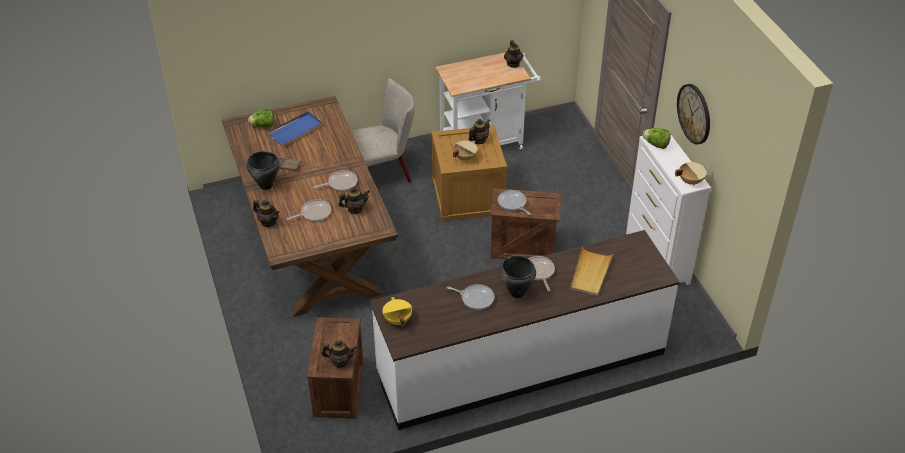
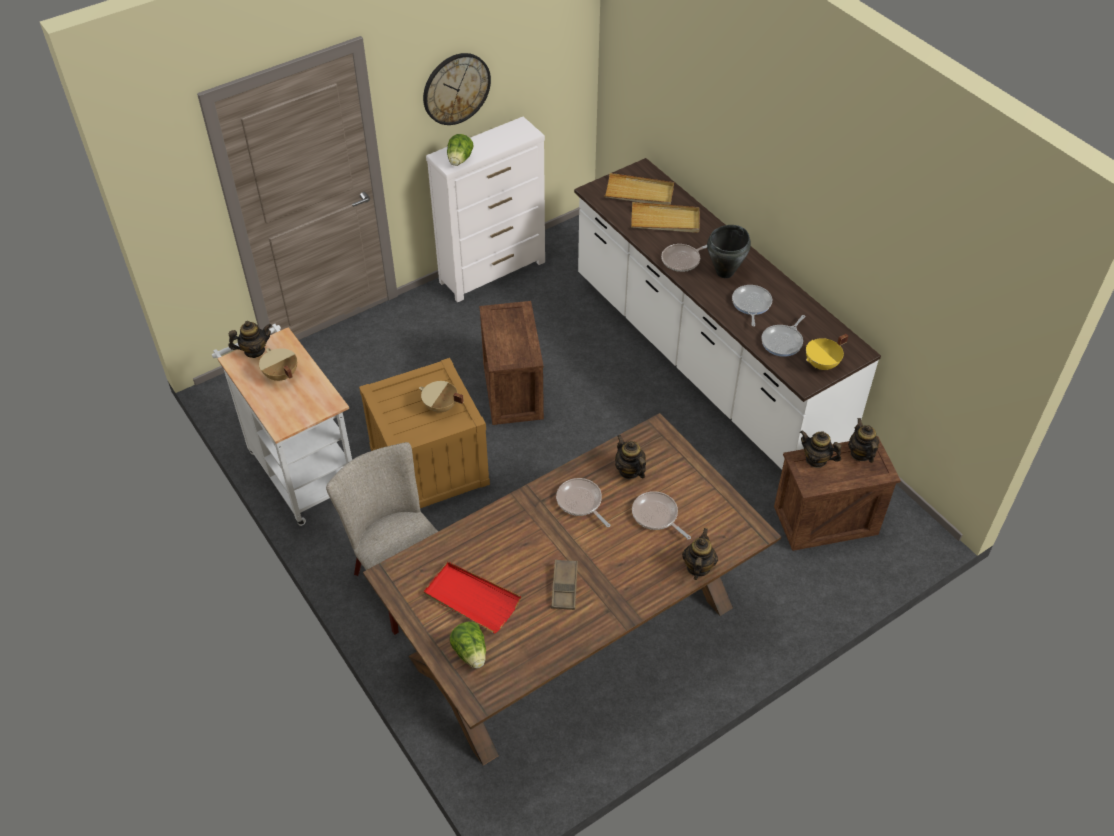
camera: 105 degrees left, 5 degrees up
(266, 185) = (620, 596): black cooking pot -> none
(296, 130) = (471, 599): blue tray -> red tray
(479, 140) = (396, 399): teapot -> teapot (816, 460)
(513, 203) = (514, 347): frying pan -> frying pan (783, 341)
(630, 266) = (639, 193): none -> beige tray
(690, 181) = (518, 130): beige cooking pot -> beige cooking pot (281, 375)

